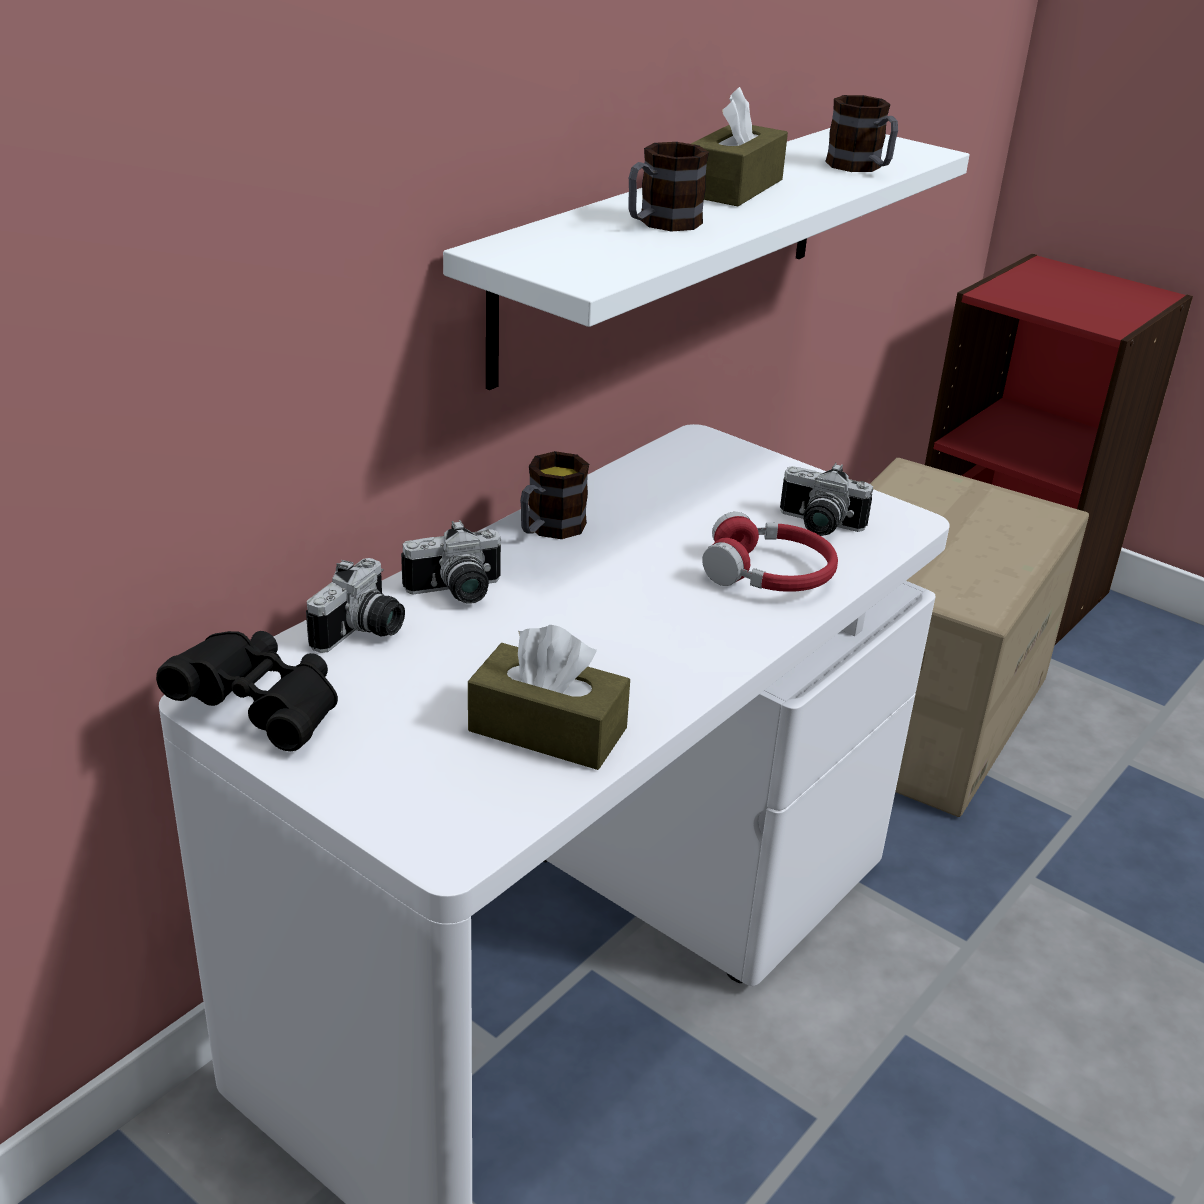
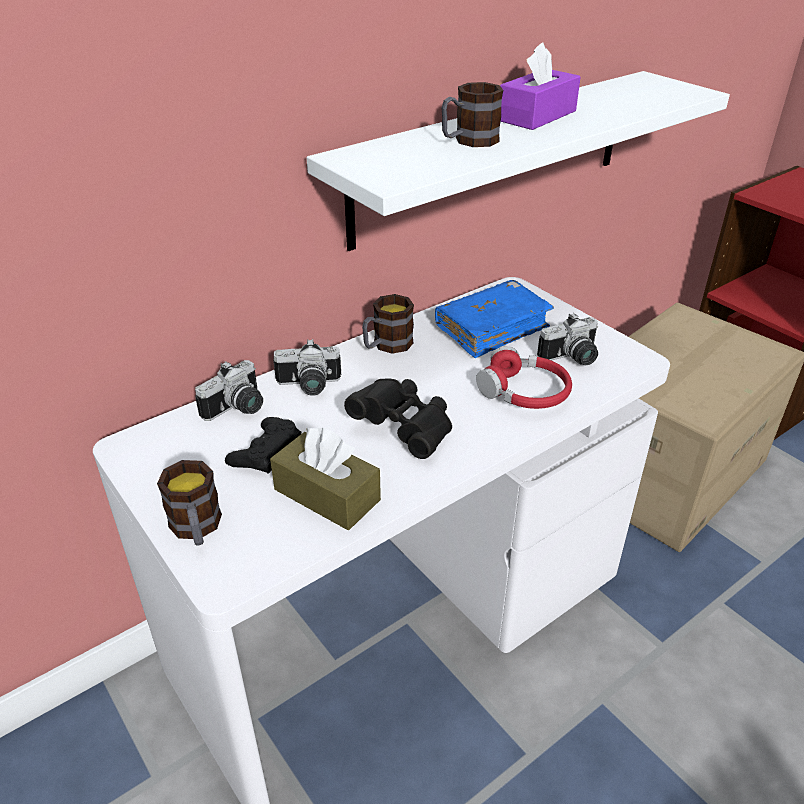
camera: 15 degrees right, 5 degrees up
(261, 710) = (152, 458): black binoculars -> black binoculars (405, 429)
(432, 684) = (265, 451): none -> black game controller
(691, 495) = (492, 328): none -> blue book
(733, 187) = (537, 116): brown tissue box -> purple tissue box
(817, 526) = (572, 359): camera -> camera turned 60 degrees counterclockwise
(861, 168) = (640, 103): mug -> mug (196, 528)

